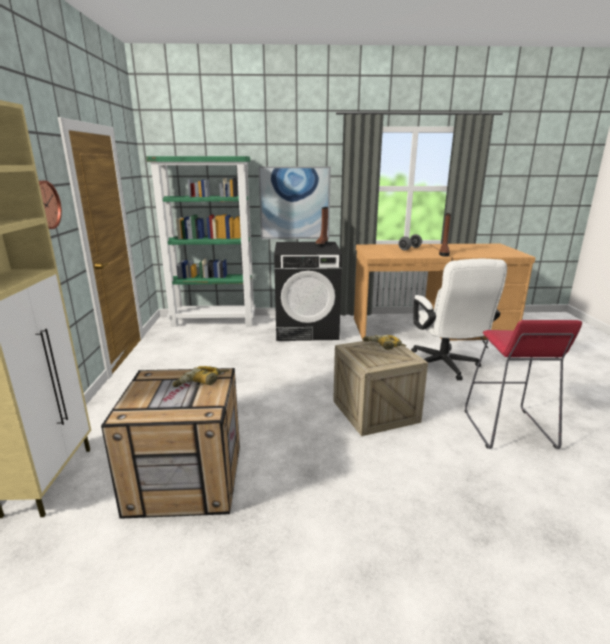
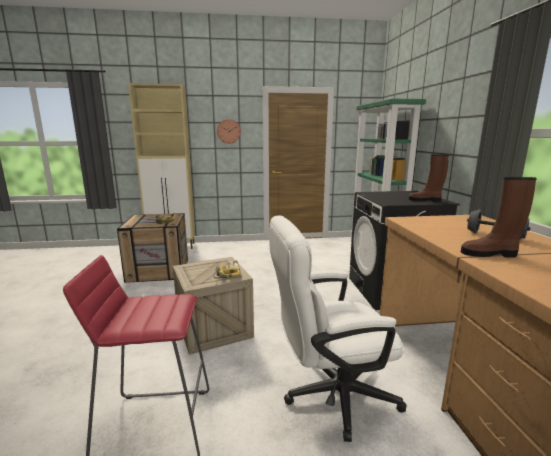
camera: 85 degrees right, 5 degrees down
(294, 203) = (450, 150): picture -> none

